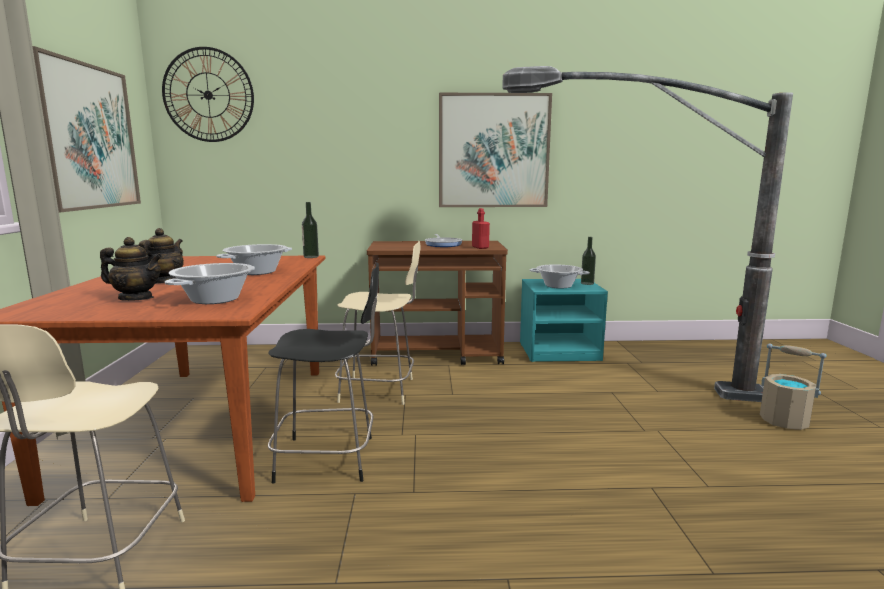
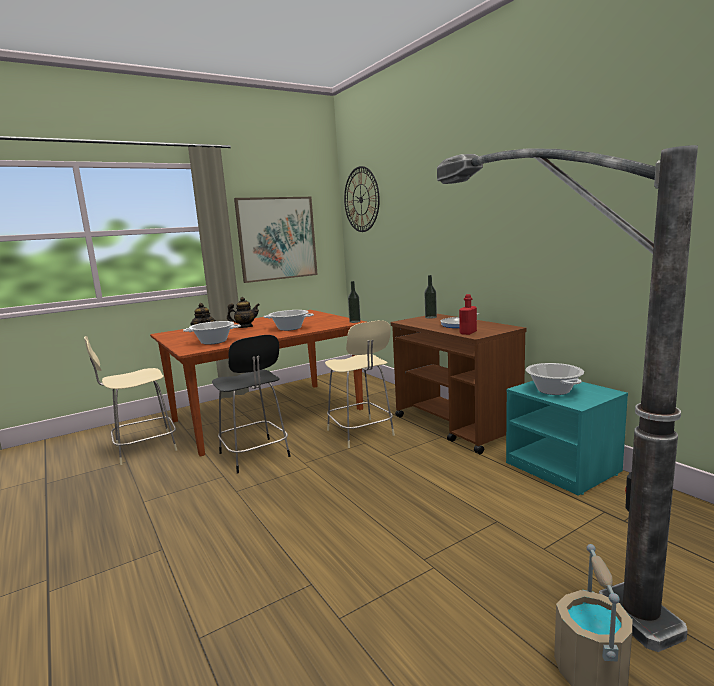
camera: 60 degrees right, 0 degrees up
(493, 151) = (528, 231): picture -> none
(587, 283) = (597, 397): bottle -> bottle (431, 317)

